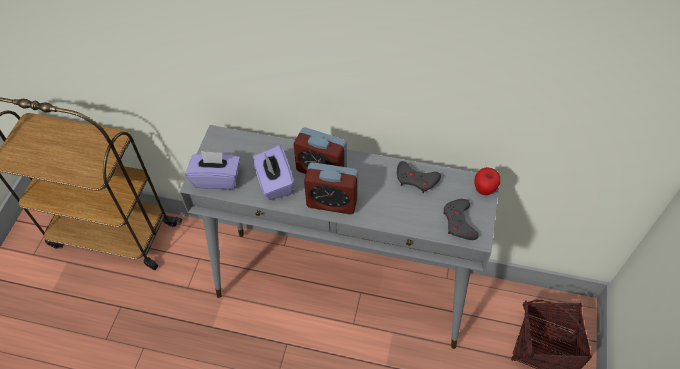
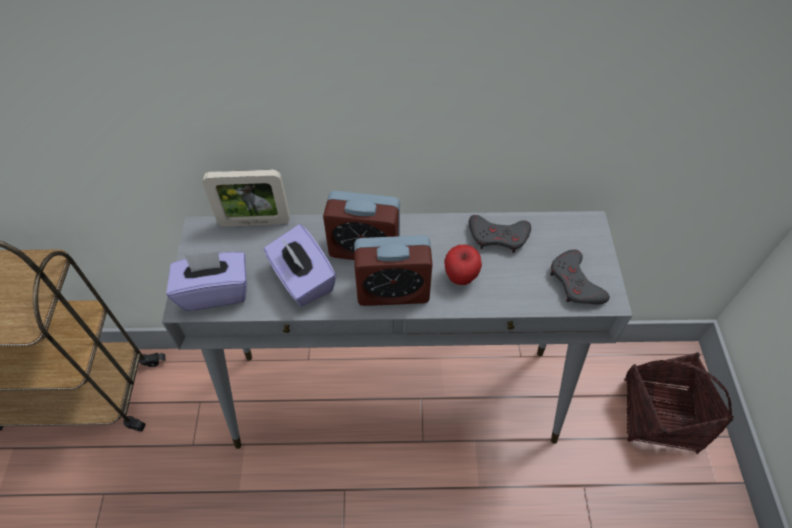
camera: 15 degrees left, 0 degrees up
(253, 137) = (254, 222): none -> picture frame
(484, 190) = (591, 232): apple -> apple (460, 277)

